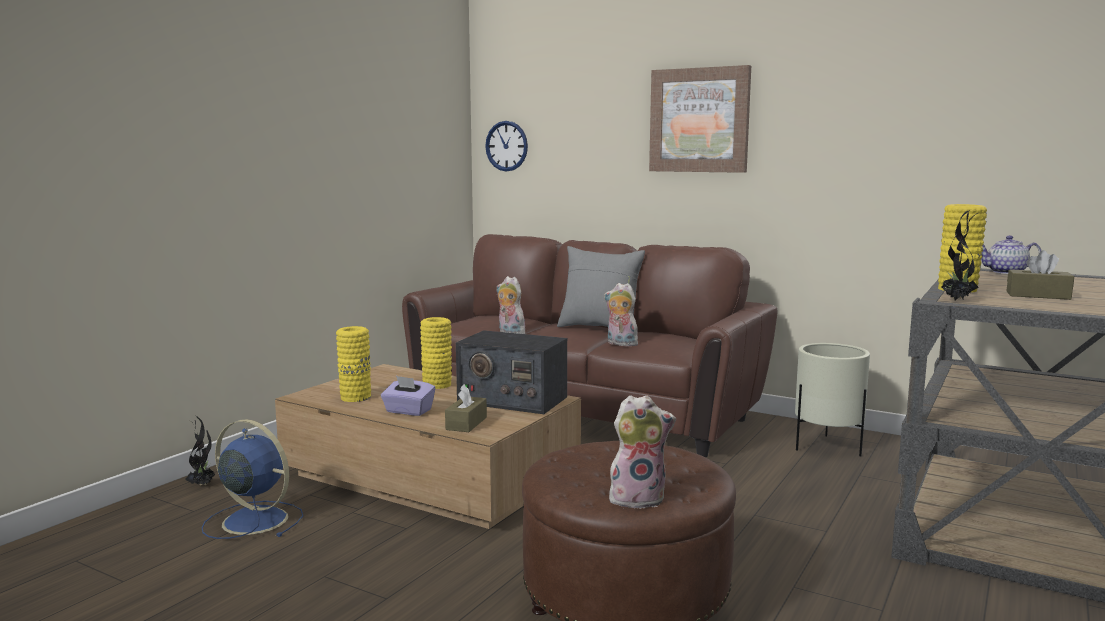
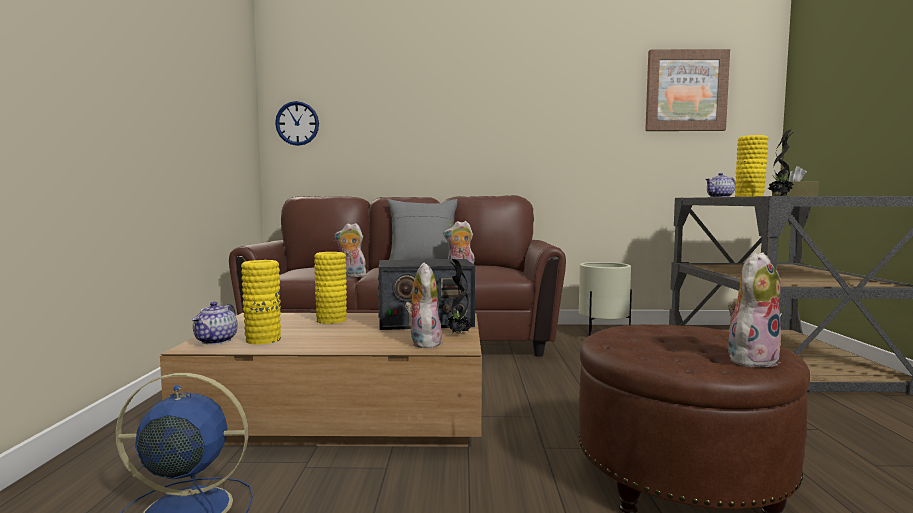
camera: 30 degrees left, 5 degrees down
(203, 485) = (57, 486): potted plant -> potted plant (458, 334)
(324, 392) = (216, 341): none -> teapot
(408, 411) = (345, 342): purple tissue box -> none
(466, 423) = (423, 342): brown tissue box -> plush toy
(699, 120) = (474, 104): picture -> picture (685, 91)

